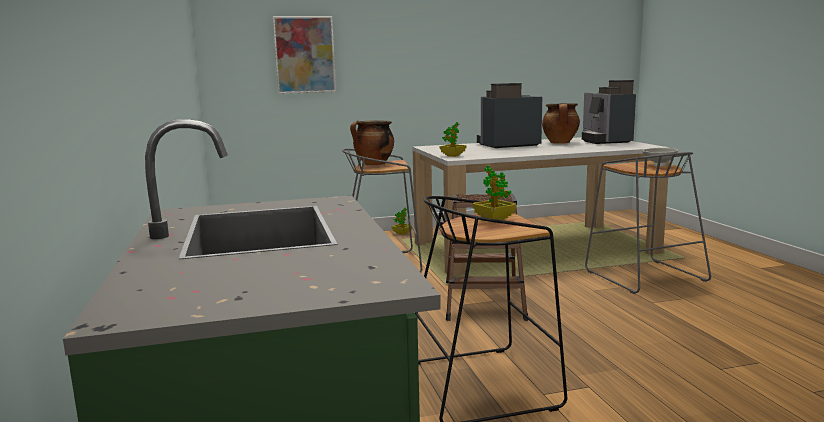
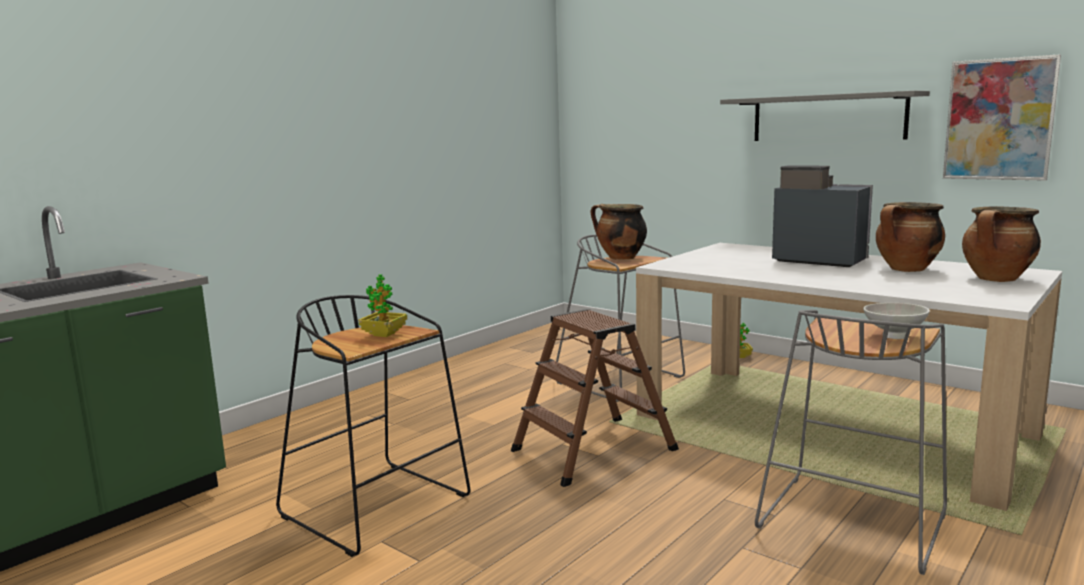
camera: 55 degrees right, 0 degrees up
(304, 55) = (653, 117): picture -> picture (999, 119)
(443, 57) = (827, 118): none -> grey shelf
(453, 155) = (676, 262): potted plant -> none
(604, 141) = (996, 279): coffee machine -> cooking pot

